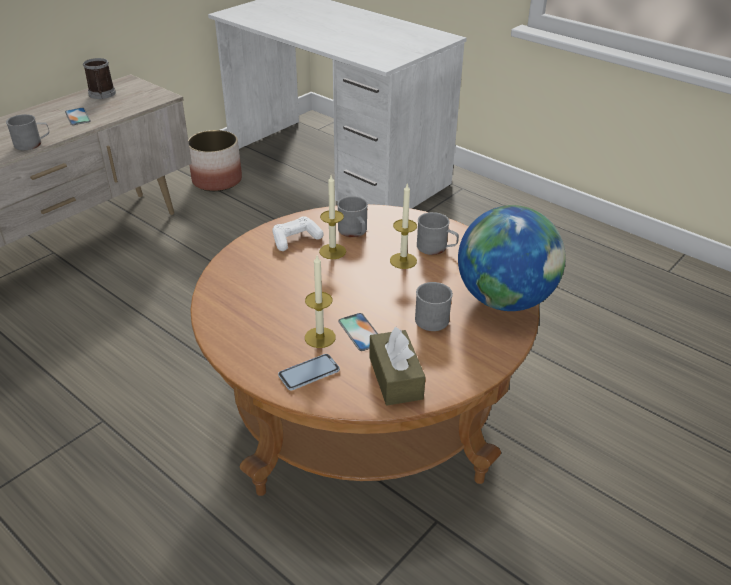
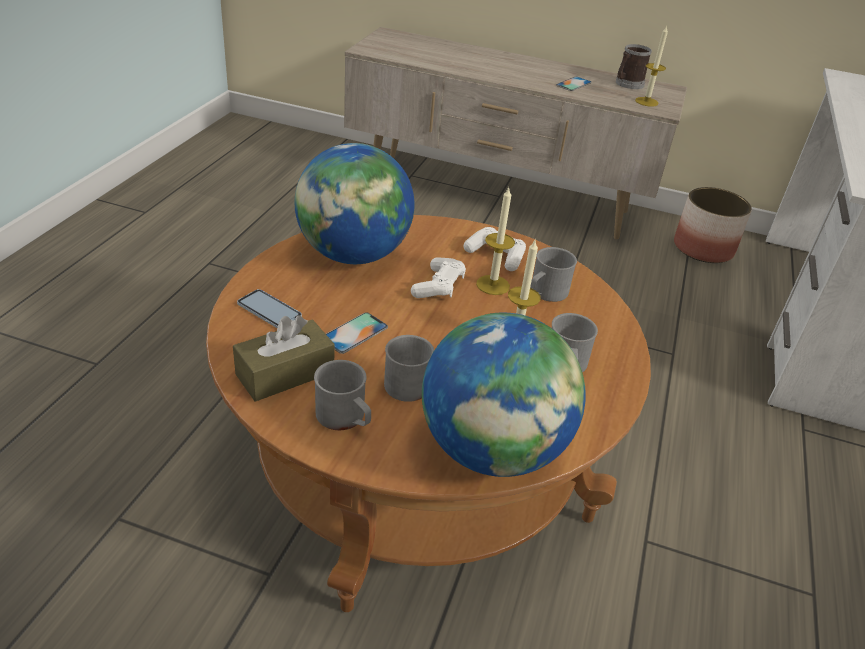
camera: 65 degrees right, 0 degrees up
(32, 144) = (506, 79): grey mug -> grey mug (345, 418)
(252, 310) = (353, 255): none -> globe
(320, 337) = (330, 306): candle -> candle (646, 102)
(321, 276) = (439, 286): none -> white game controller

